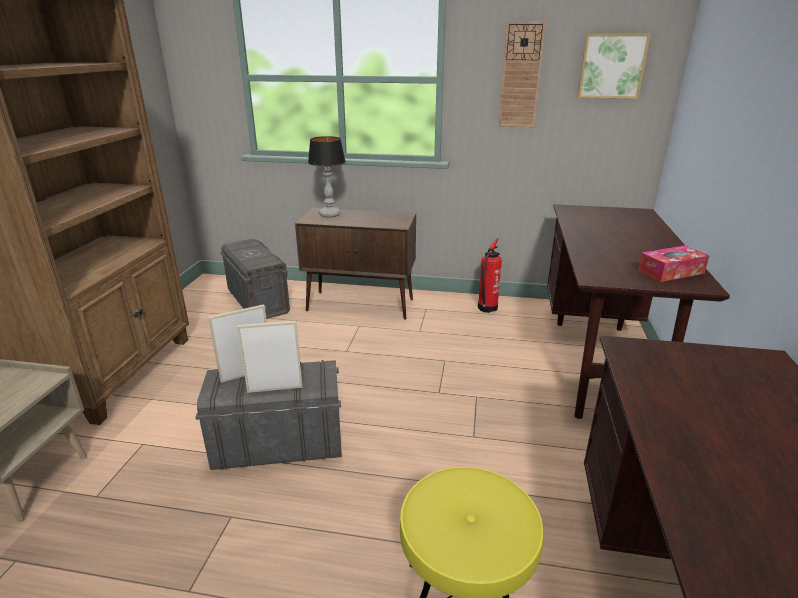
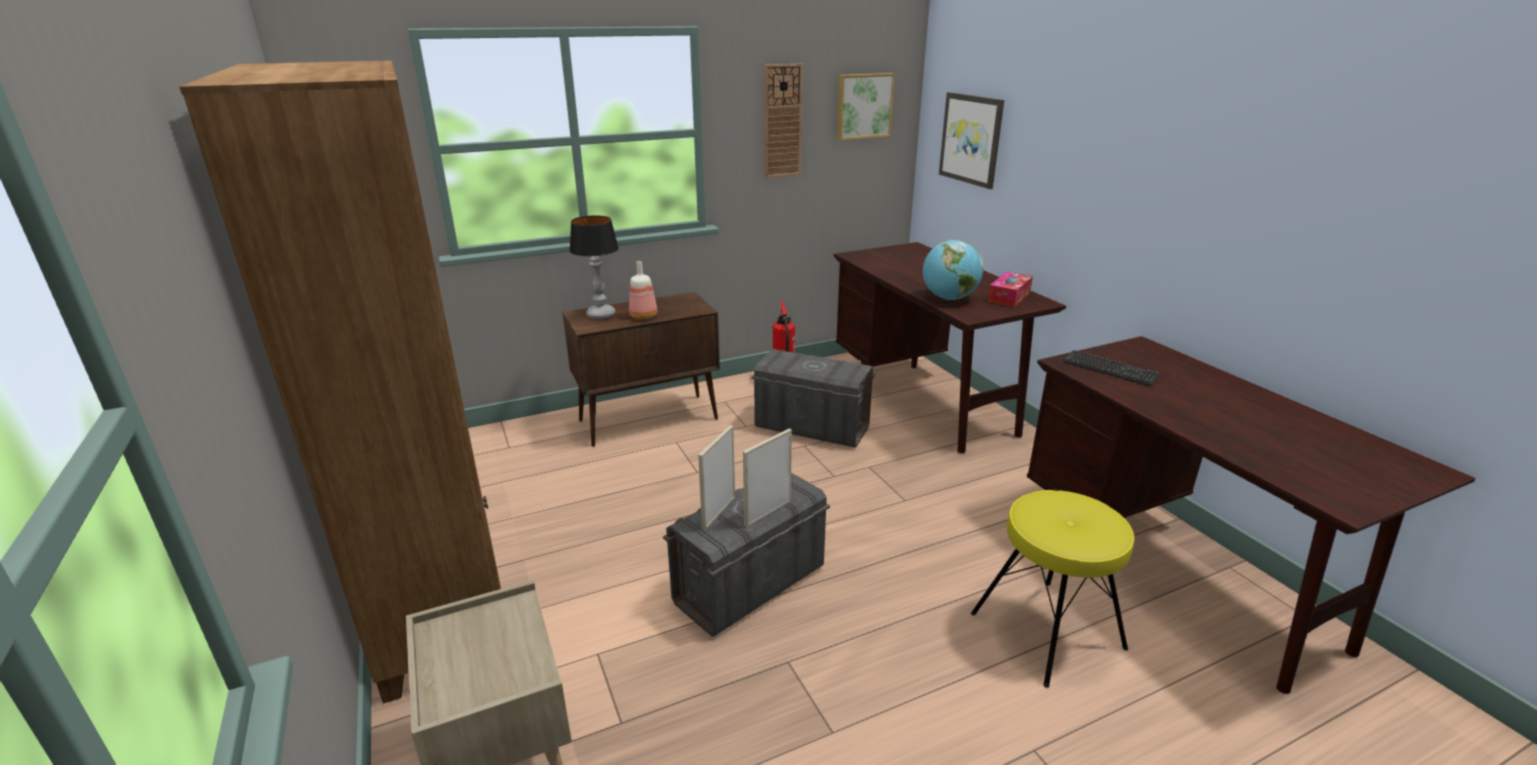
camera: 35 degrees left, 0 degrees up
(258, 301) = (512, 455): grey storage box -> grey storage box (811, 427)
(354, 221) = (644, 316): none -> bottle
(600, 259) = (949, 298): none -> globe
(673, 371) = (1109, 369): none -> keyboard
(706, 102) = (971, 139): none -> picture

